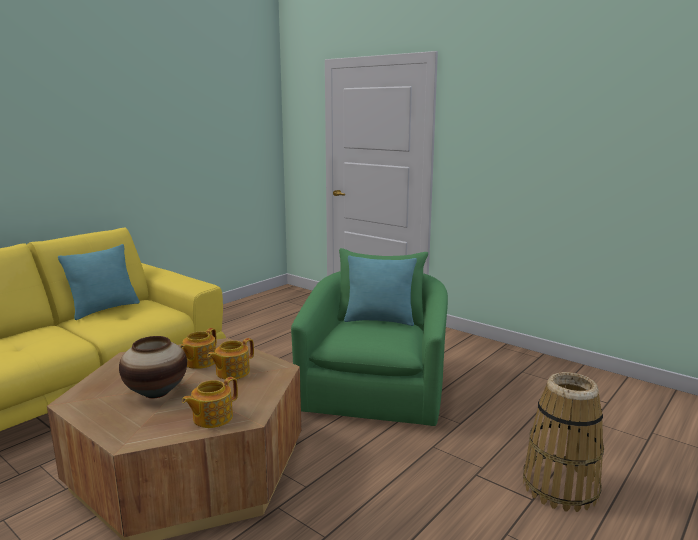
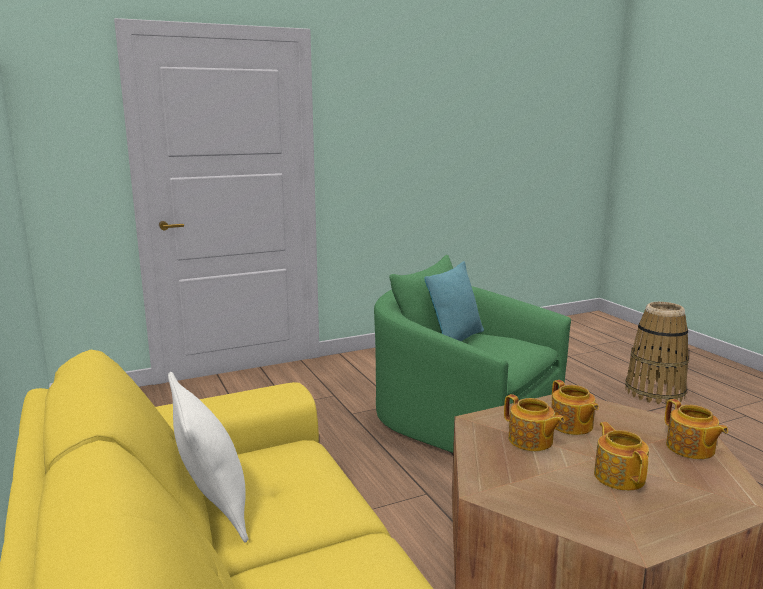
camera: 65 degrees left, 0 degrees up
(104, 309) = (213, 507): turquoise pillow -> white pillow
(156, 393) = (619, 476): vase -> teapot

